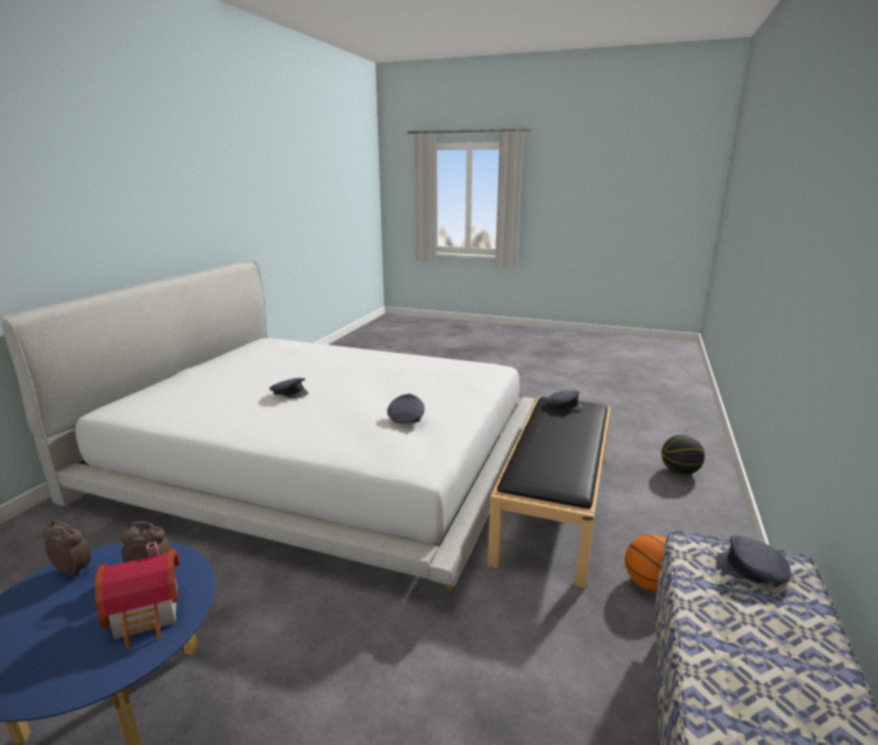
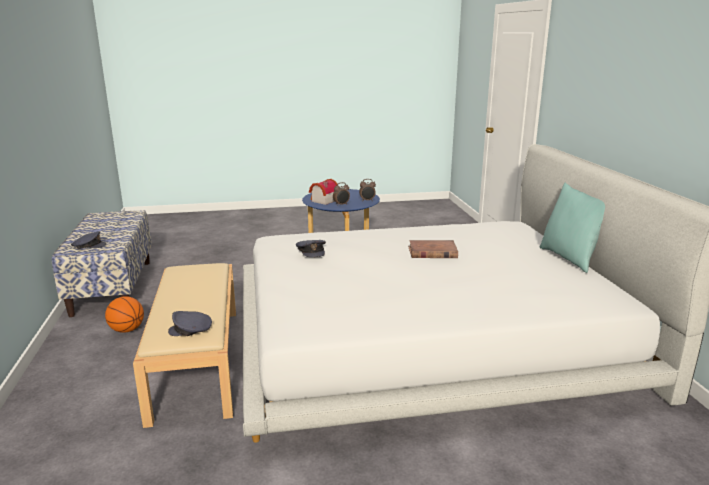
camera: 150 degrees right, 0 degrees up
(200, 365) = (570, 258): none -> turquoise pillow
(290, 392) = (432, 252): grey cap -> brown book
(553, 504) = (198, 361): black bench -> beige bench
(679, 472) = (46, 441): basketball -> none

